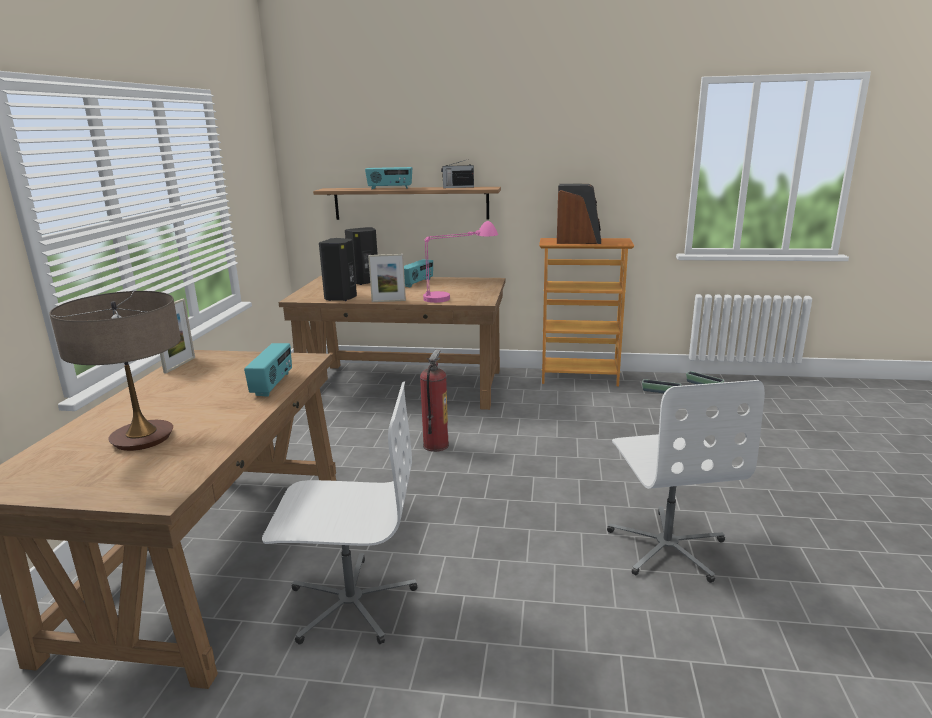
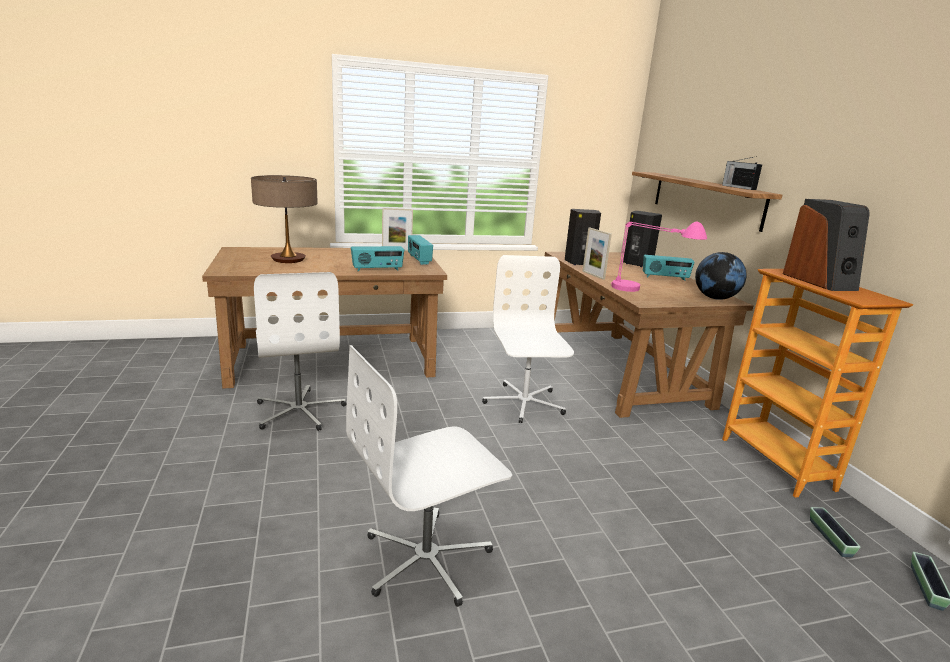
camera: 65 degrees right, 0 degrees up
(390, 188) = (684, 179): radio -> radio (419, 260)
(435, 445) = (523, 403): fire extinguisher -> white office chair
(483, 282) = (715, 298): none -> globe

